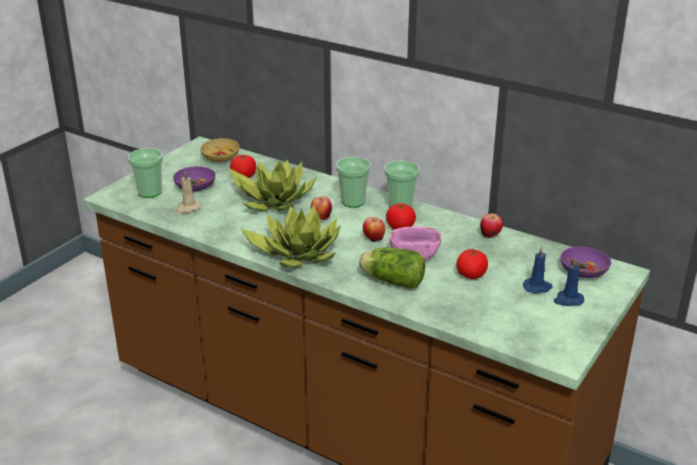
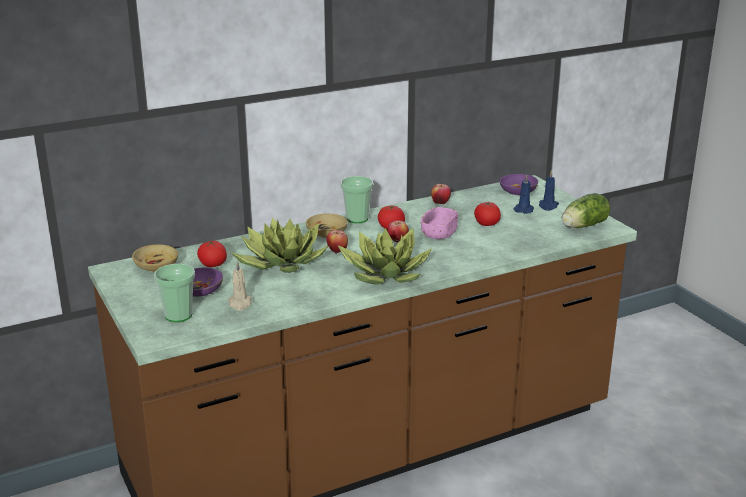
camera: 60 degrees left, 5 degrees down
(353, 202) = (326, 233): cup -> beige bowl
(391, 280) = (465, 251): lettuce -> lettuce (582, 226)

